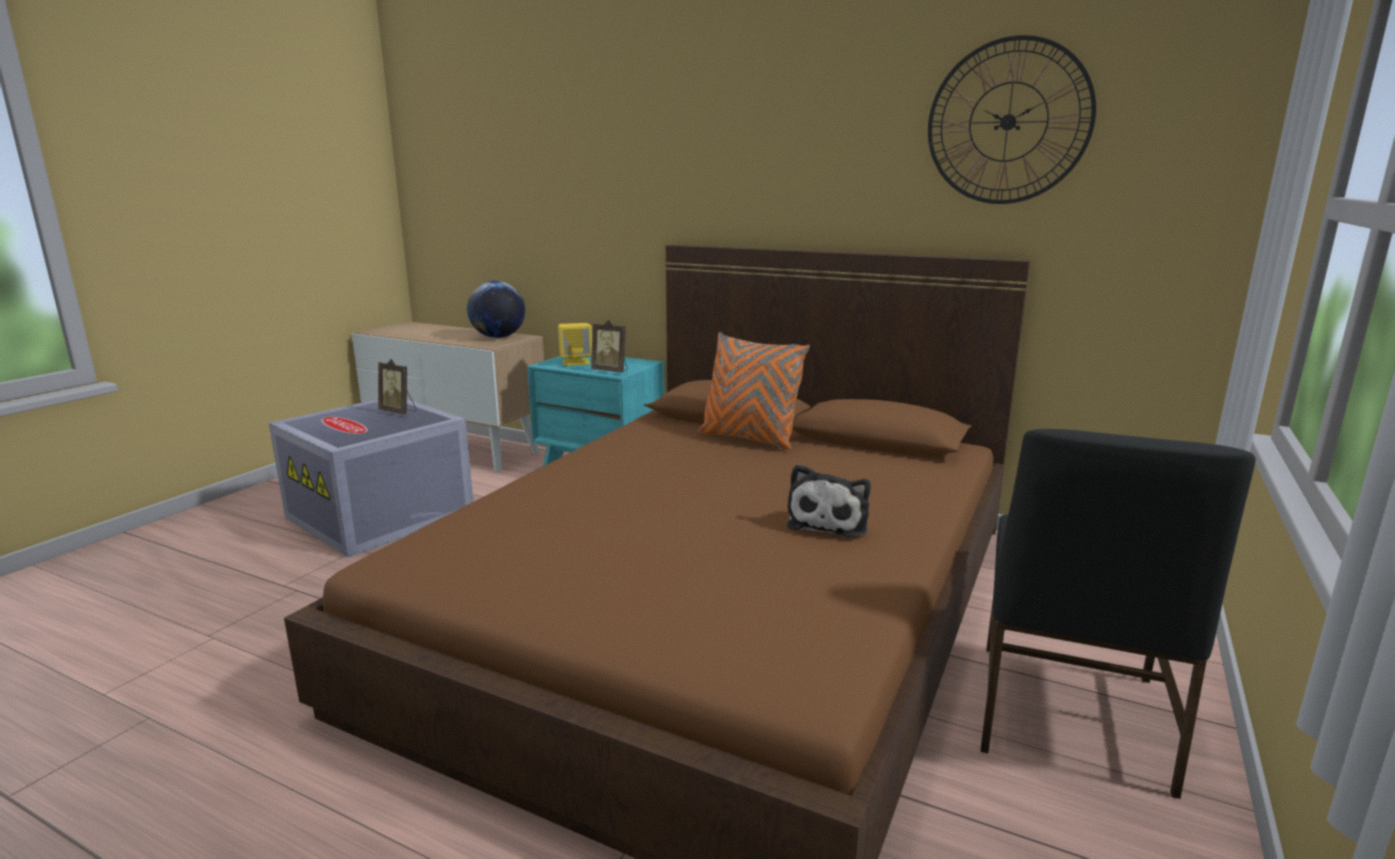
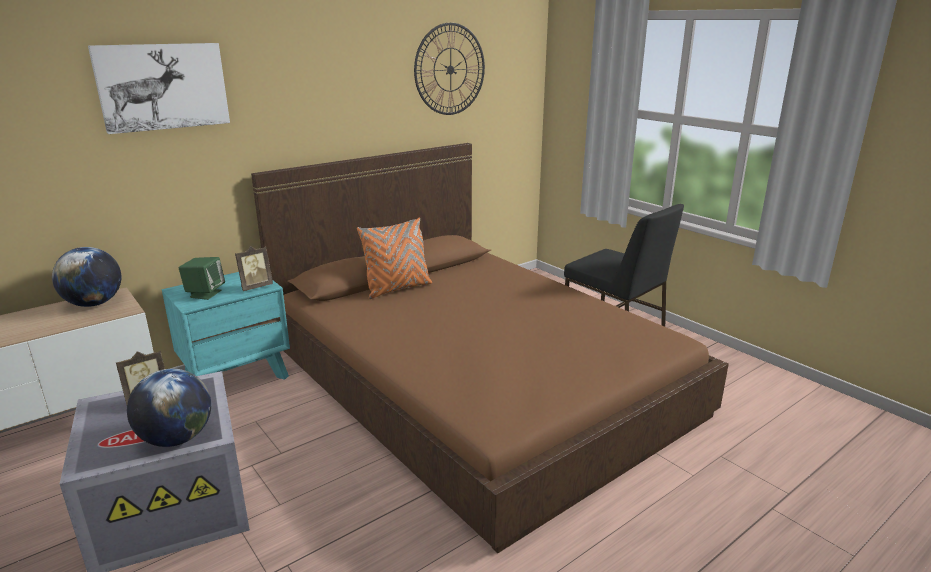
camera: 65 degrees left, 5 degrees up
(335, 434) = (177, 439): none -> globe
(576, 362) = (205, 294): yellow speaker -> green speaker
(599, 134) = (163, 86): none -> picture
(829, 522) = (533, 299): plush toy -> none

